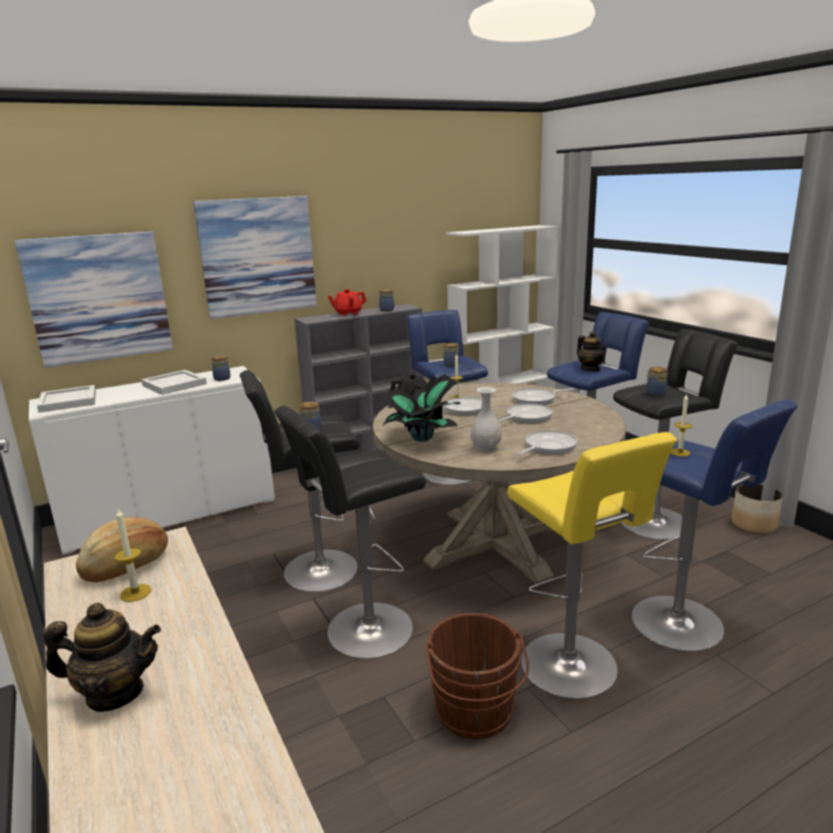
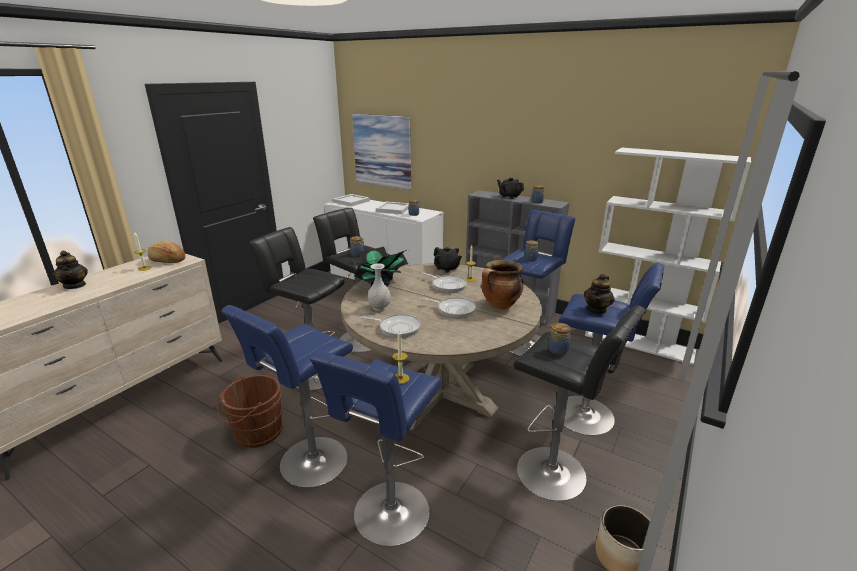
camera: 60 degrees right, 5 degrees up
(258, 256) = (465, 142): picture -> none
(348, 314) = (509, 196): red teapot -> black teapot
(536, 399) = (500, 306): frying pan -> cooking pot
(573, 669) = (310, 464): yellow stool -> blue stool

